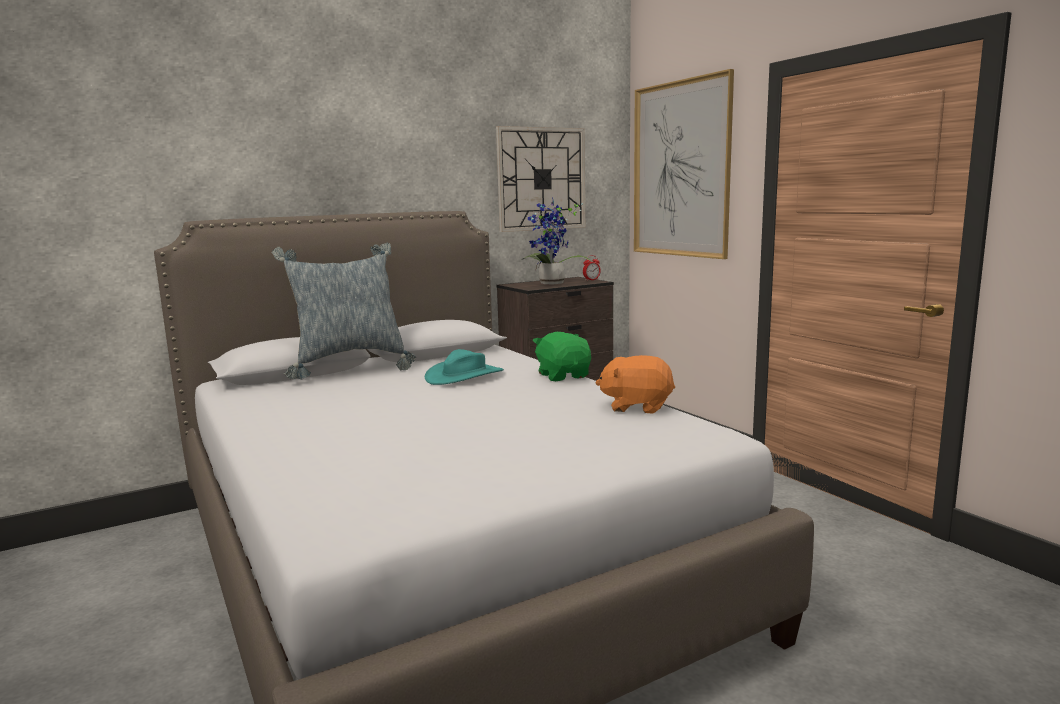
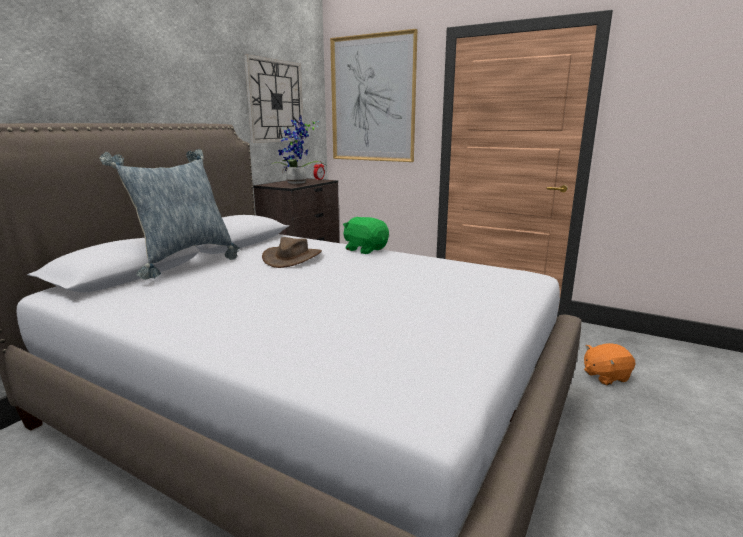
camera: 30 degrees left, 5 degrees up
(464, 376) = (292, 258): turquoise hat -> brown hat
(636, 406) = (451, 264): orange plush toy -> orange plush toy (605, 376)

